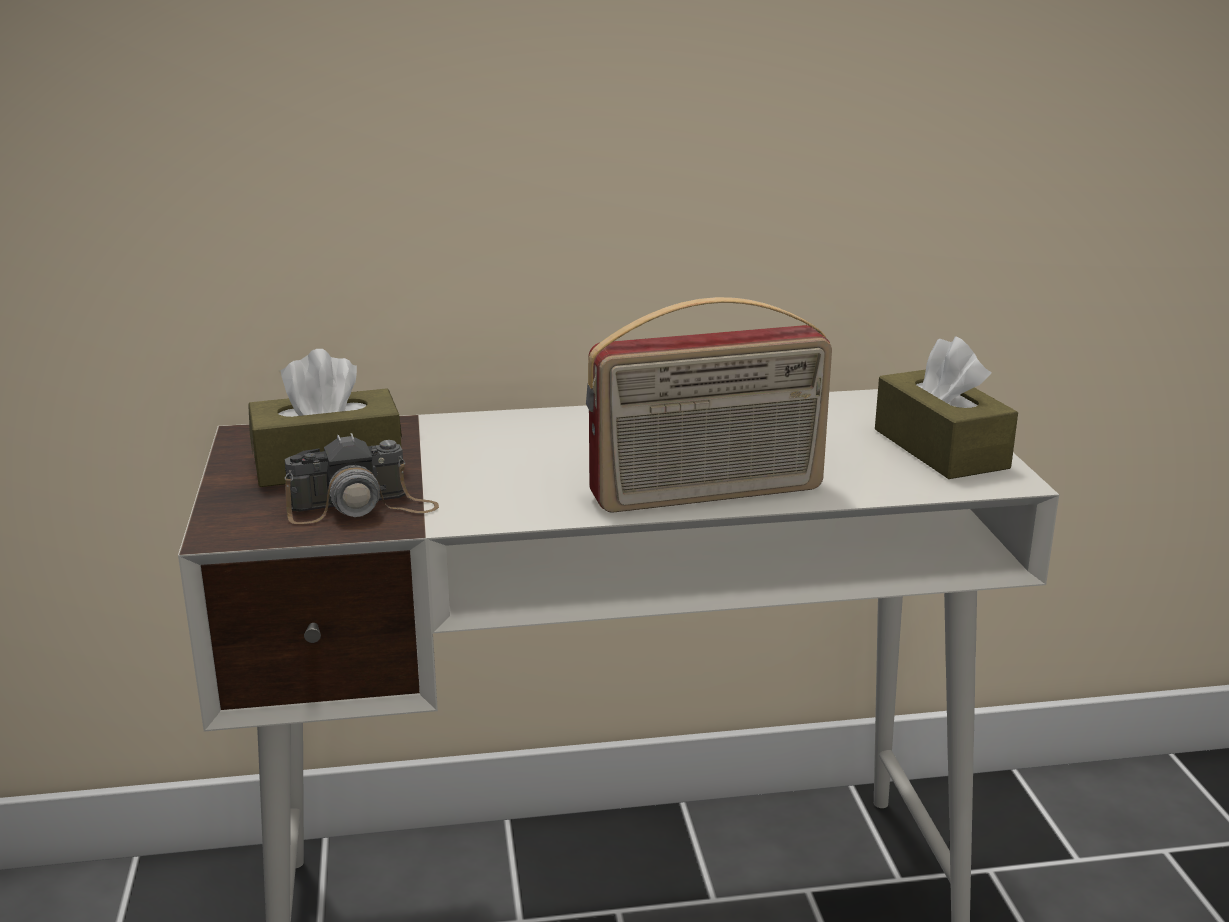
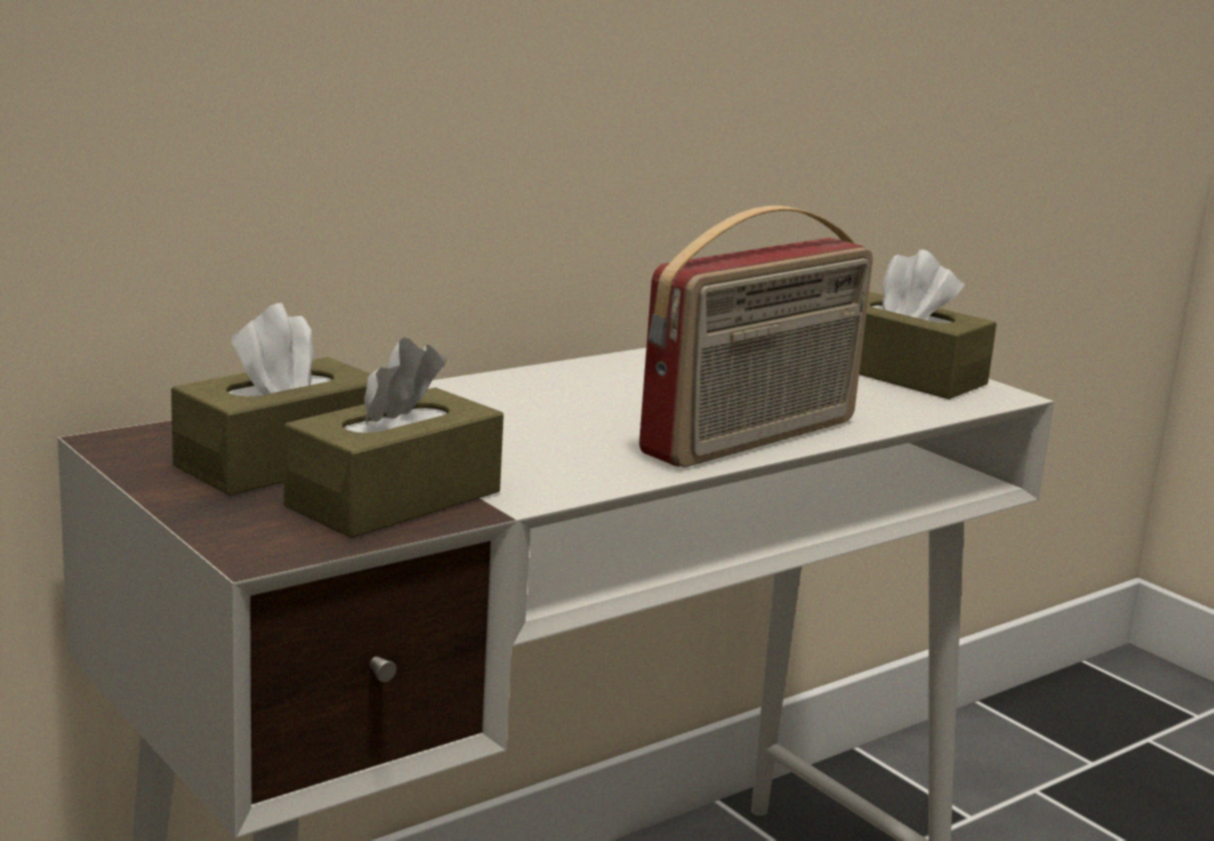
camera: 30 degrees left, 5 degrees down
(362, 507) = (394, 499): camera -> brown tissue box

